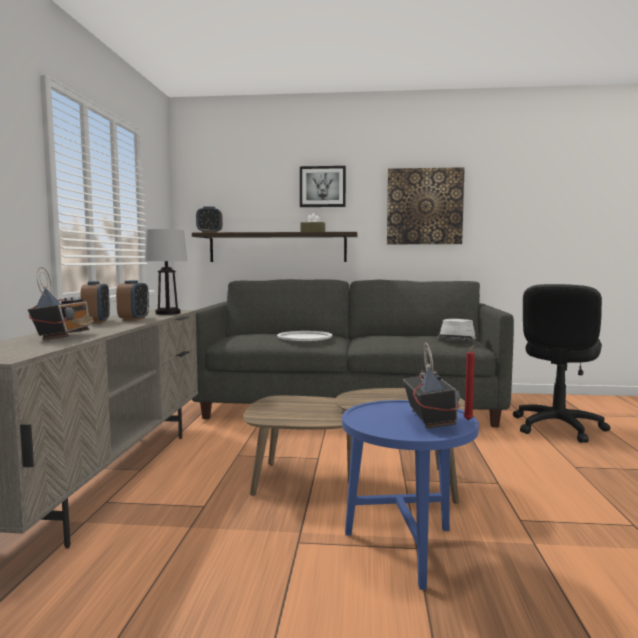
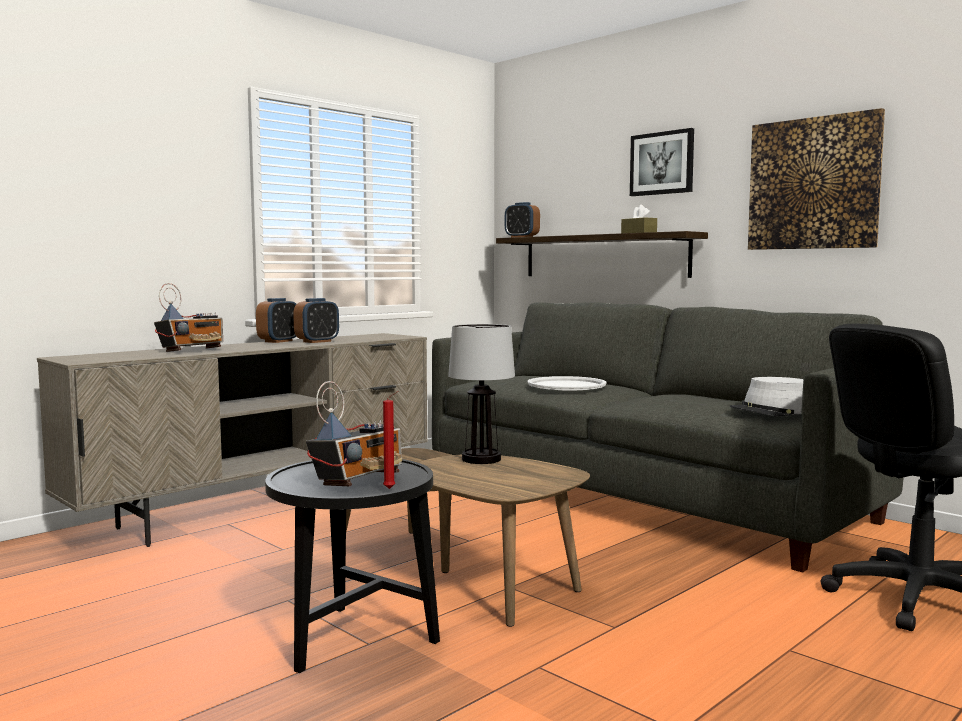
camera: 40 degrees right, 0 degrees up
(168, 313) = (378, 338): table lamp -> table lamp (482, 459)
(406, 551) = (354, 642): blue side table -> black side table

